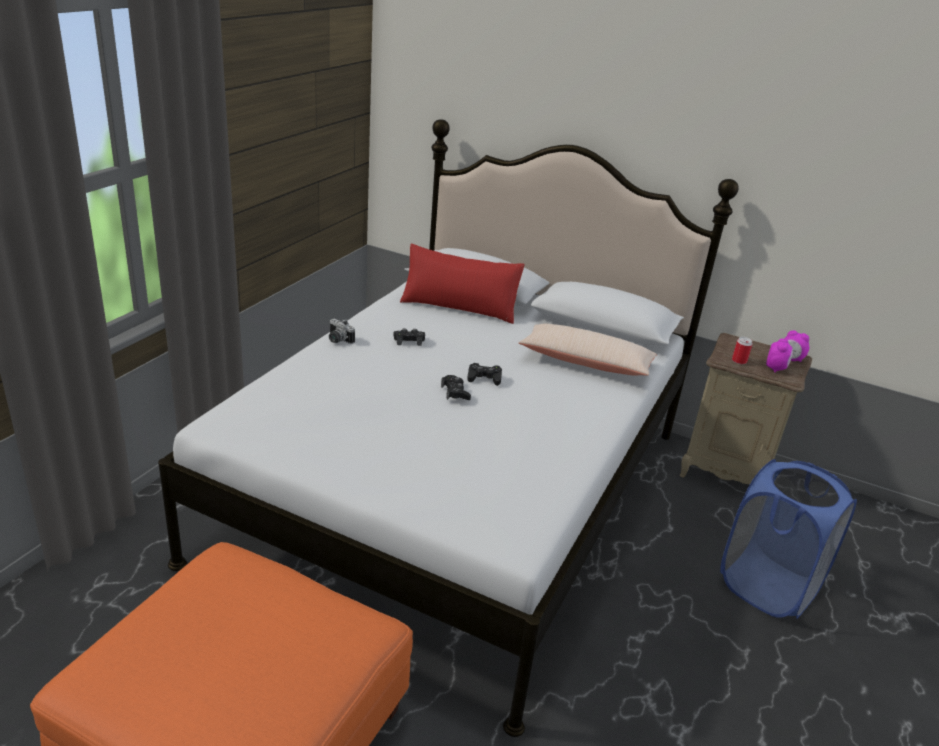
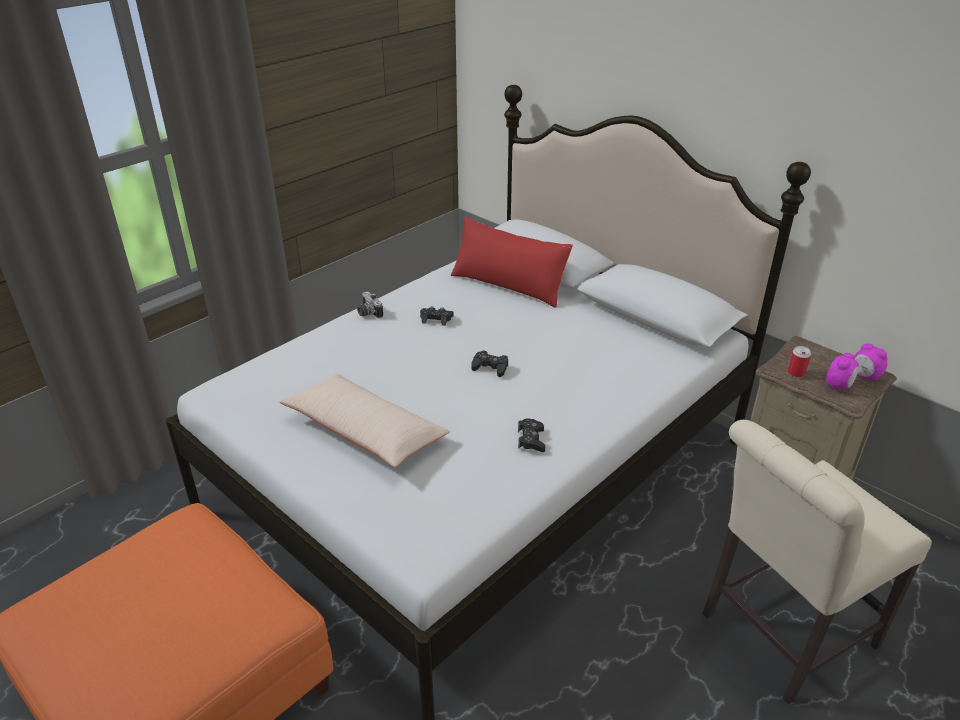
camera: 20 degrees right, 5 degrees up
(455, 392) = (451, 381): black game controller -> black game controller (531, 440)
(586, 362) = (612, 358): beige pillow -> beige pillow (365, 431)
(767, 586) = (779, 633): blue laundry basket -> beige chair

